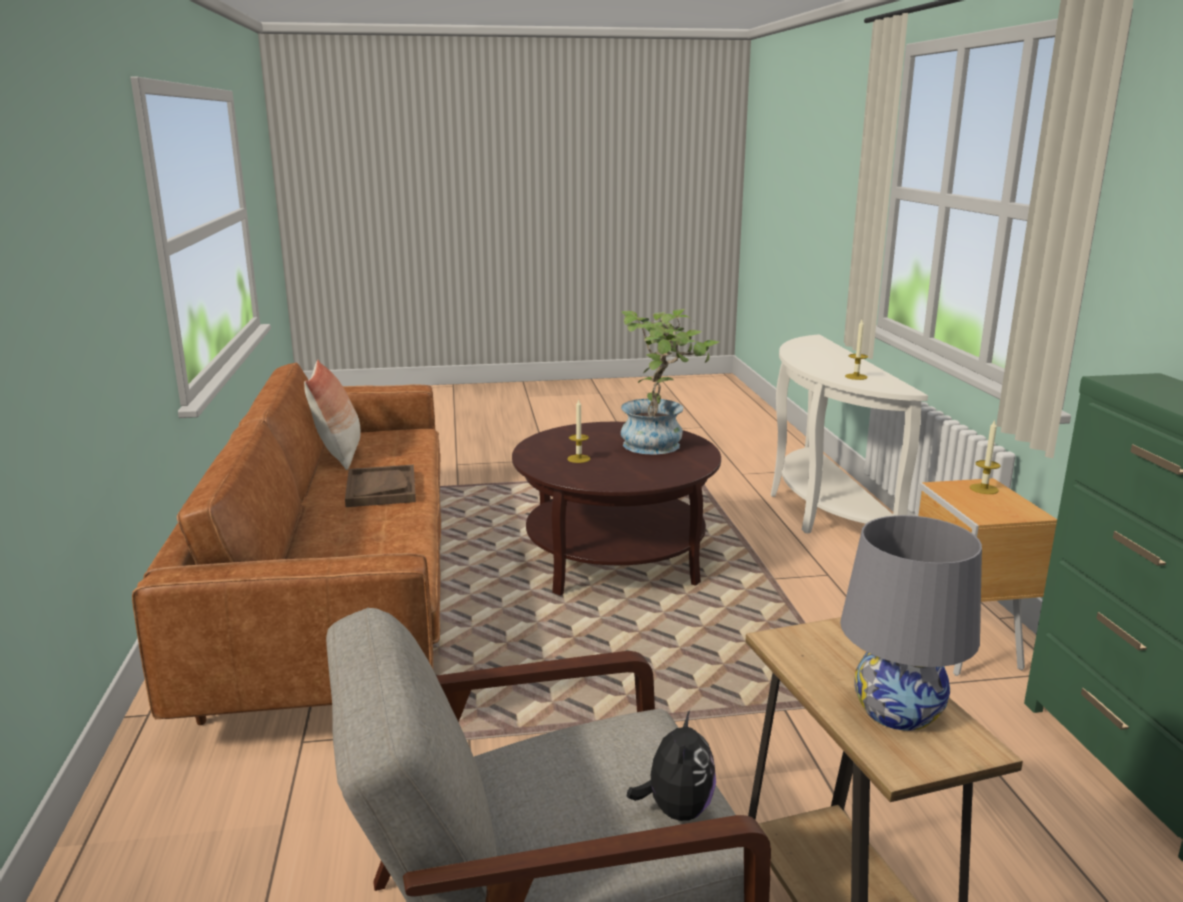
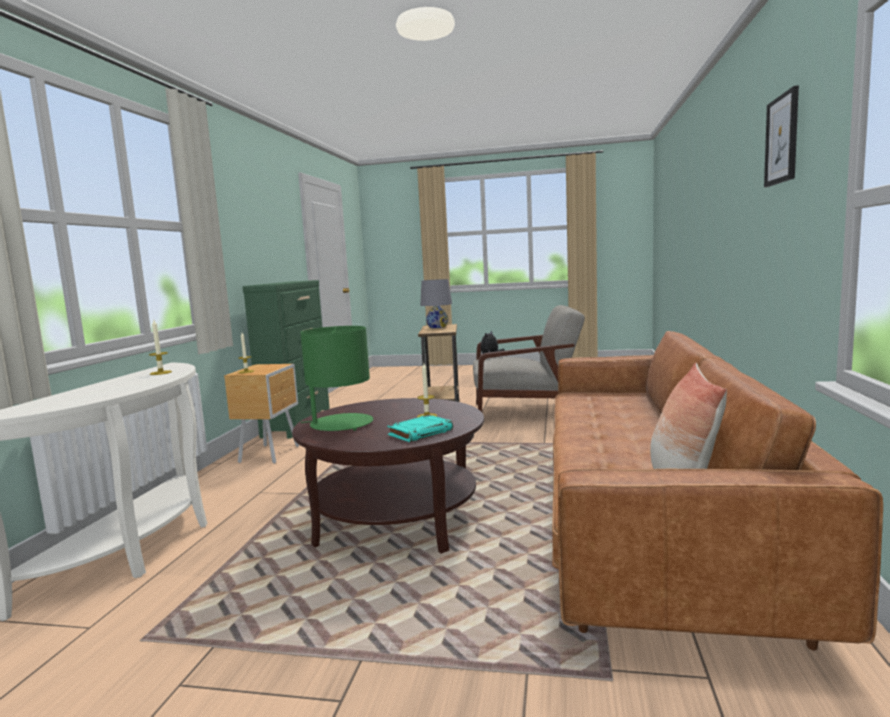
camera: 160 degrees left, 10 degrees down
(87, 173) = (782, 139): none -> picture
(381, 488) = (606, 440): brown tray -> none
(563, 439) = (420, 432): none -> turquoise book
(660, 444) = (341, 424): potted plant -> green table lamp

